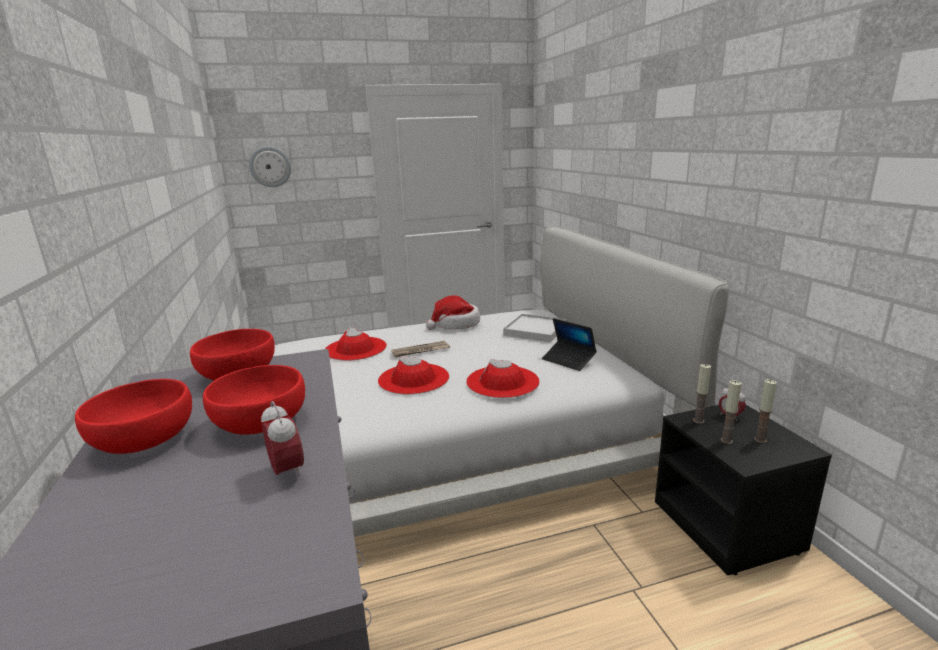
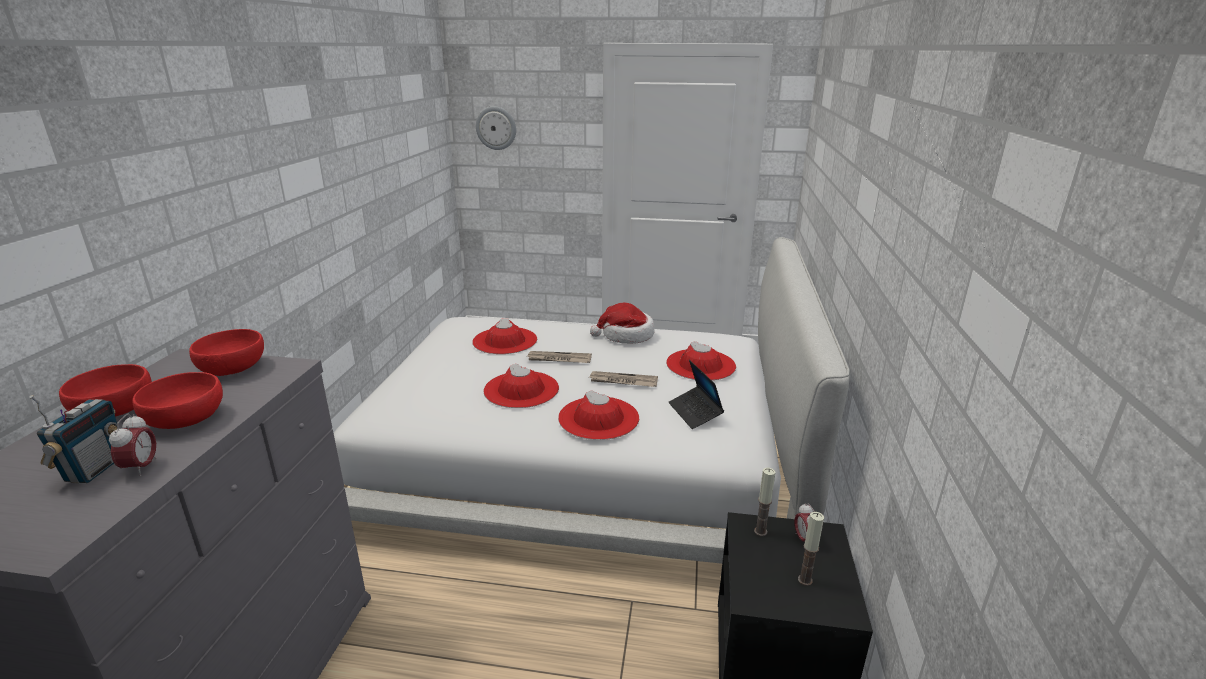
camera: 25 degrees right, 5 degrees up
(224, 492) = (95, 469): none -> radio
(491, 353) = (623, 381): none -> newspaper
(535, 330) = (700, 365): white tray -> red hat
(726, 440) = (763, 566): candle -> none

